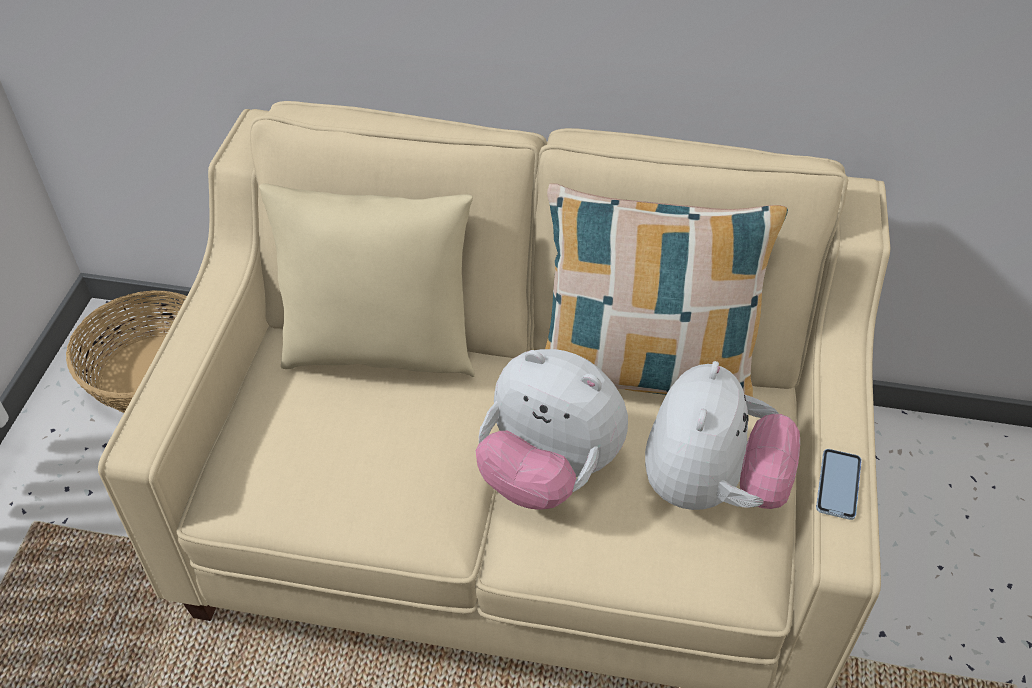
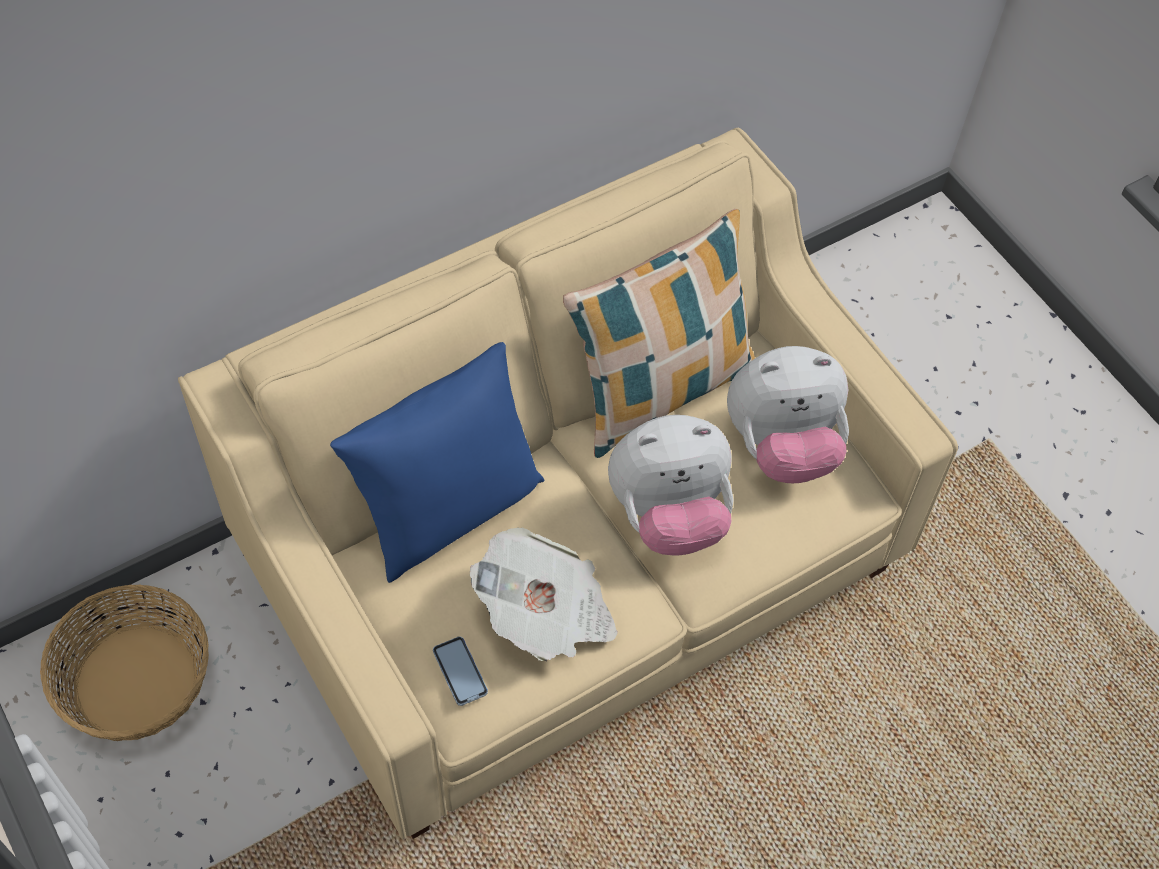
camera: 45 degrees left, 10 degrees up
(363, 472) = (546, 614): none -> newspaper
(380, 349) = (447, 511): beige pillow -> blue pillow
(710, 487) = (782, 446): plush toy -> plush toy turned 105 degrees clockwise
(838, 485) = (879, 389): phone -> phone (460, 671)

